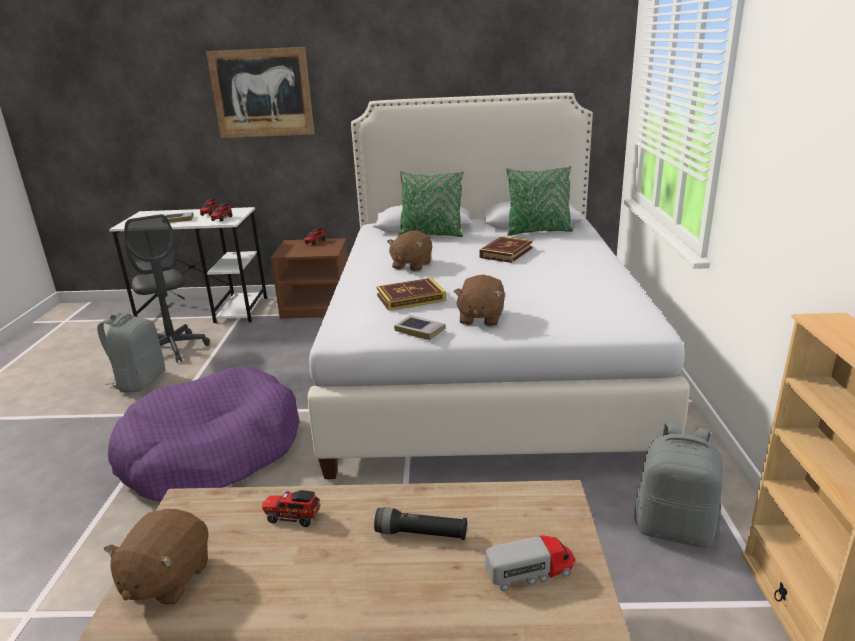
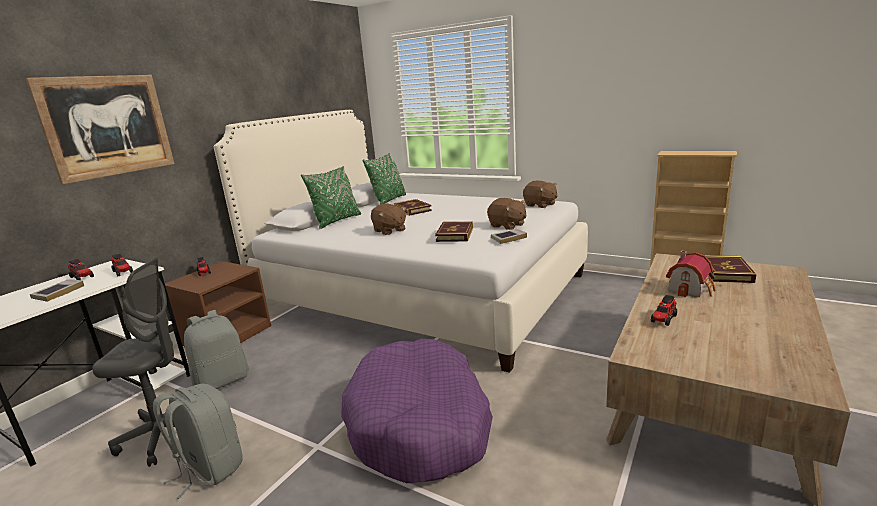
camera: 60 degrees left, 5 degrees down
(166, 579) = (720, 363): brown plush toy -> brown plush toy (540, 205)
(421, 534) = (691, 289): black flashlight -> toy house
(531, 572) = (726, 272): toy truck -> book
(674, 528) = (624, 285): grey backpack -> grey backpack (222, 381)

